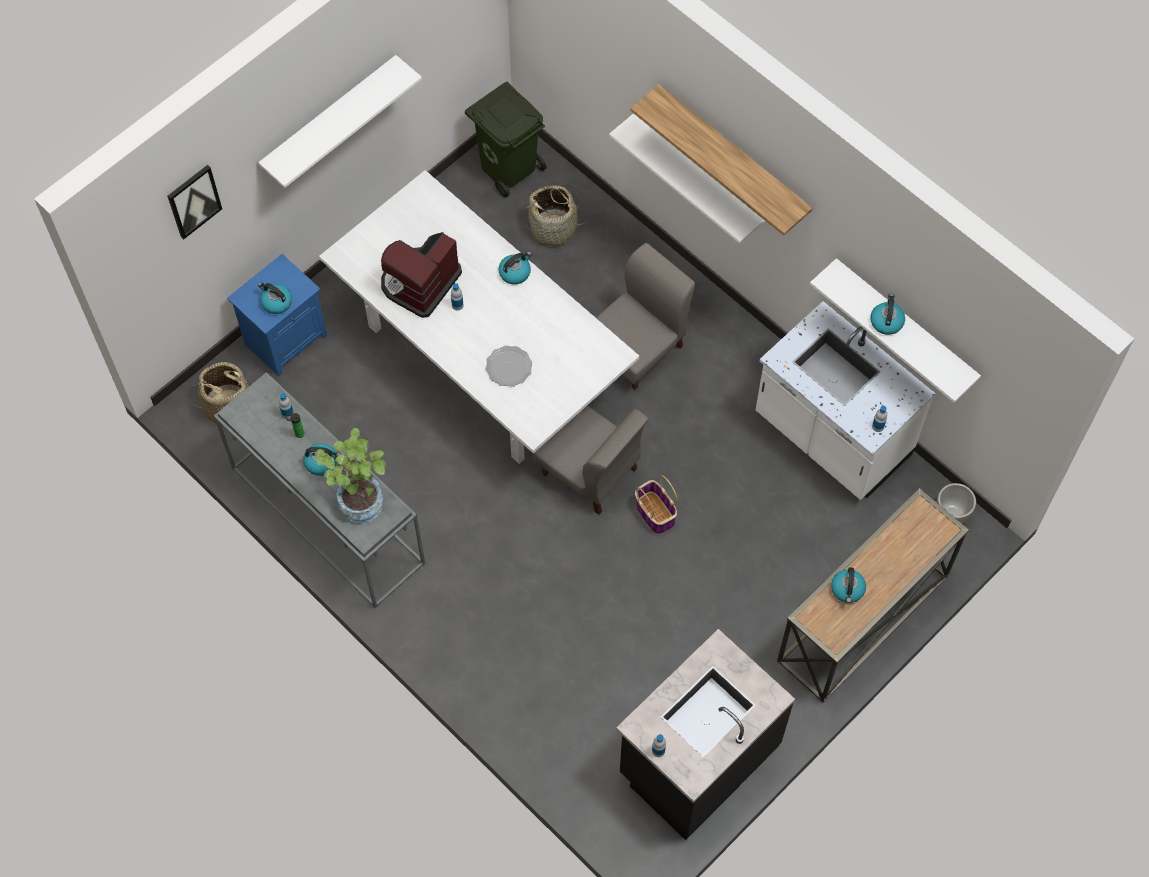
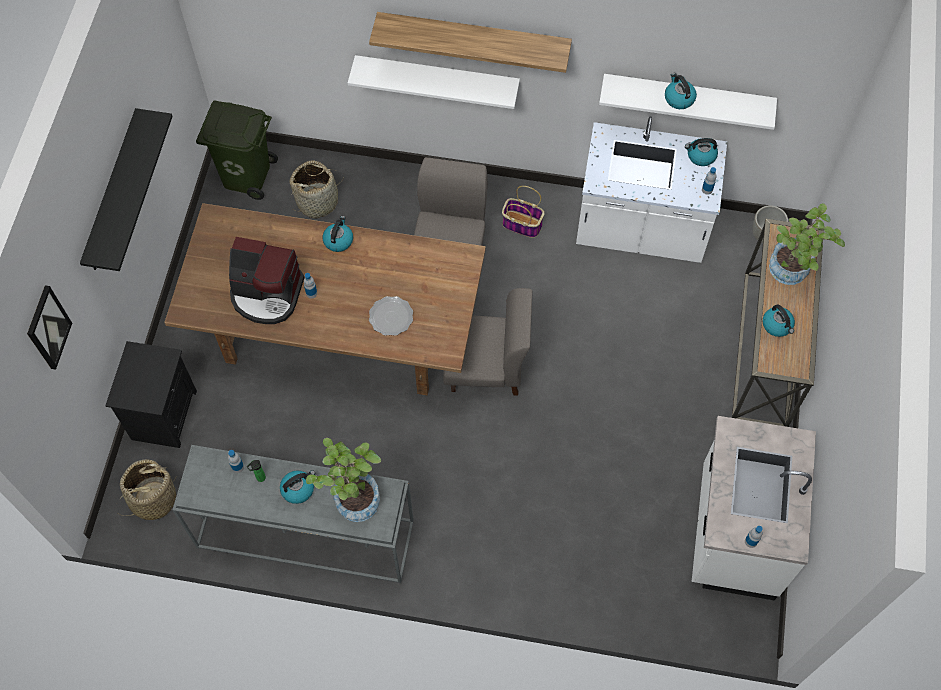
camera: 35 degrees left, 0 degrees up
(276, 302) = (152, 383): kettle -> kettle (700, 156)
(286, 338) = (163, 414): blue nightstand -> black nightstand
(330, 118) = (113, 193): white shelf -> black shelf
(419, 283) = (267, 294): coffee machine -> coffee machine turned 75 degrees counterclockwise
(483, 361) = (339, 334): white dining table -> brown dining table
(654, 513) = (558, 367): basket -> basket (521, 224)
(697, 759) = (734, 532): black counter -> white counter
(900, 552) = (791, 273): none -> potted plant

